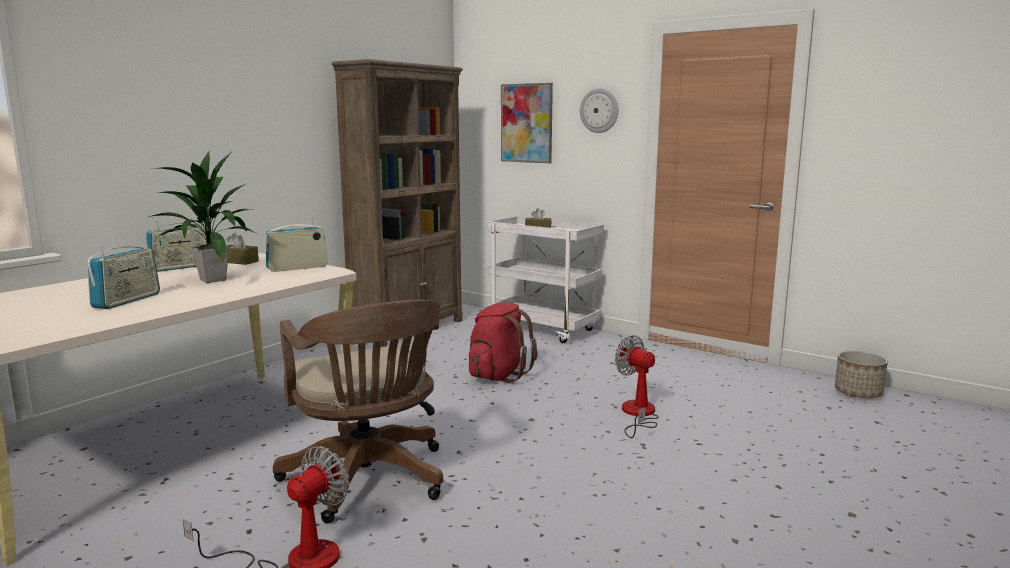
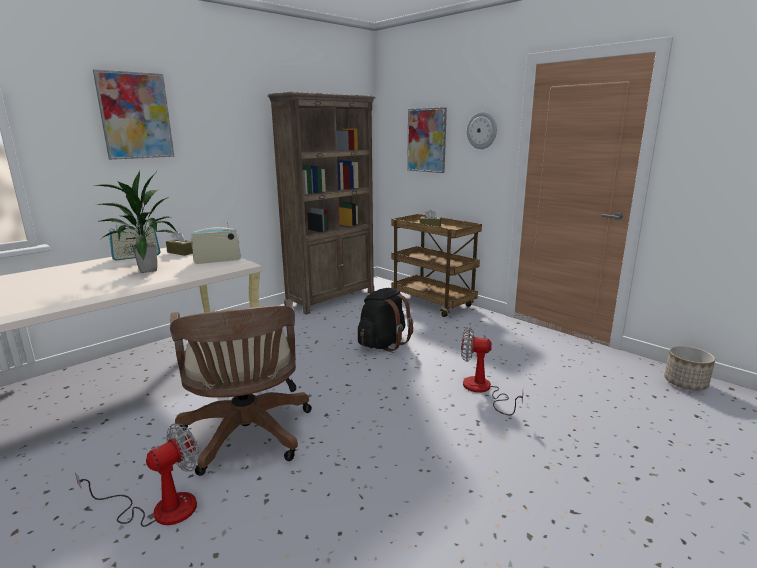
camera: 10 degrees right, 5 degrees up
(127, 301) = (70, 288): radio -> none
(173, 85) = (135, 116): none -> picture
(498, 375) = (383, 344): red backpack -> black backpack
(544, 329) = (433, 303): white cart -> brown cart
(638, 414) = (483, 390): fan -> fan turned 45 degrees counterclockwise

